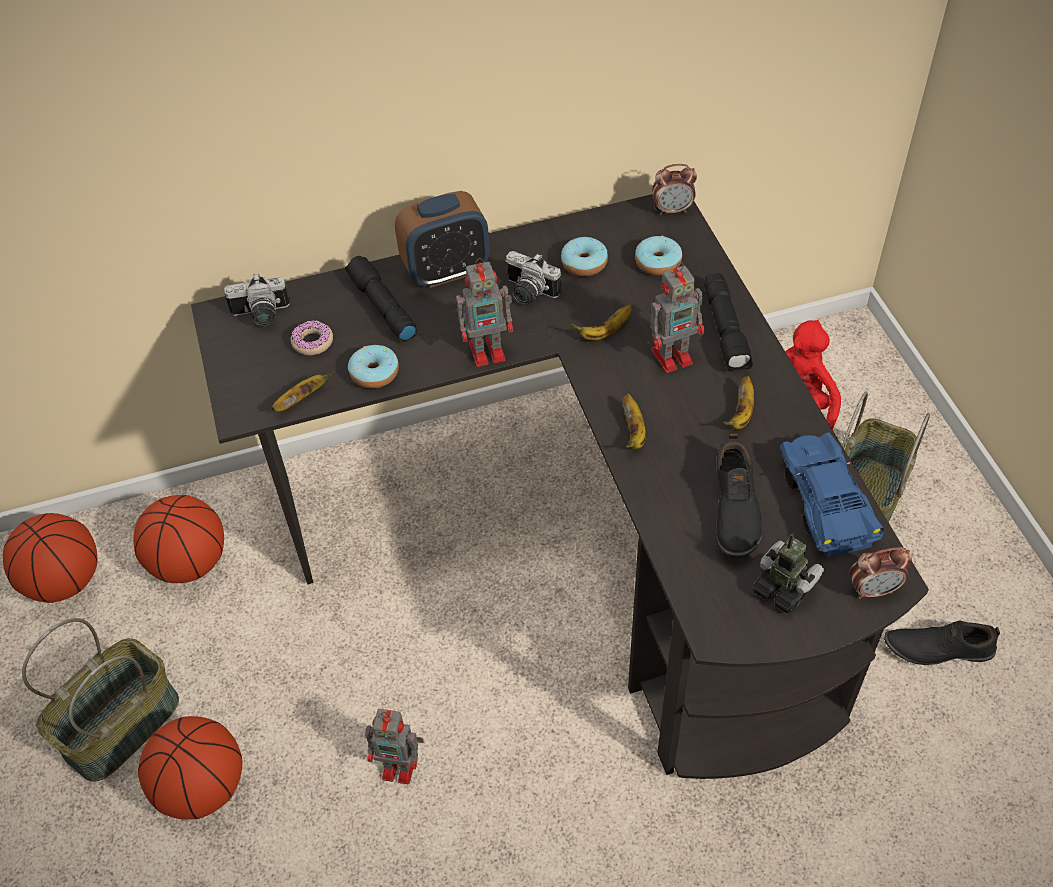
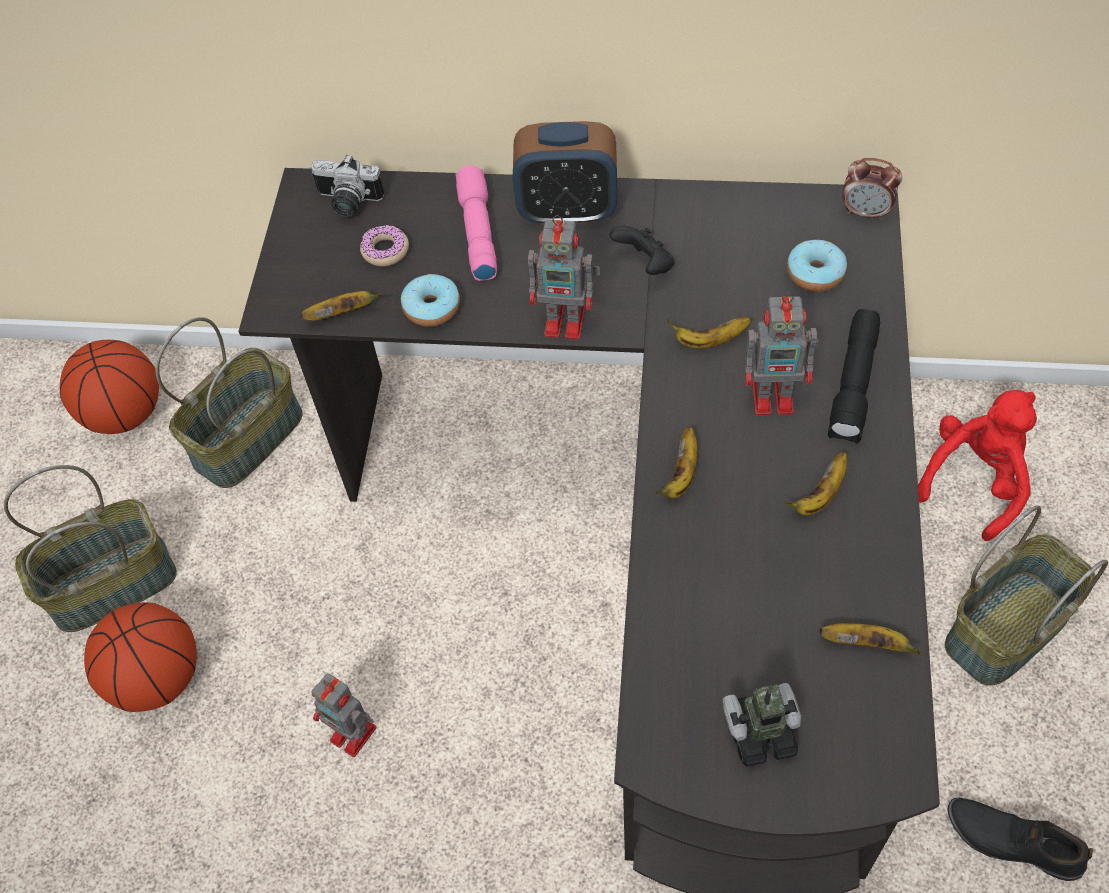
camera: 25 degrees right, 5 degrees up
(190, 563) = (247, 437): basketball -> basket
(381, 306) = (477, 231): black flashlight -> pink flashlight
(528, 293) = (645, 265): camera -> black game controller
(584, 263) = (727, 248): donut -> none
(733, 509) = (750, 612): black shoe -> none
(783, 588) = (760, 733): toy robot -> toy robot turned 75 degrees counterclockwise
(825, 501) = (866, 643): blue toy car -> banana
(873, 589) = (869, 777): alarm clock -> none

